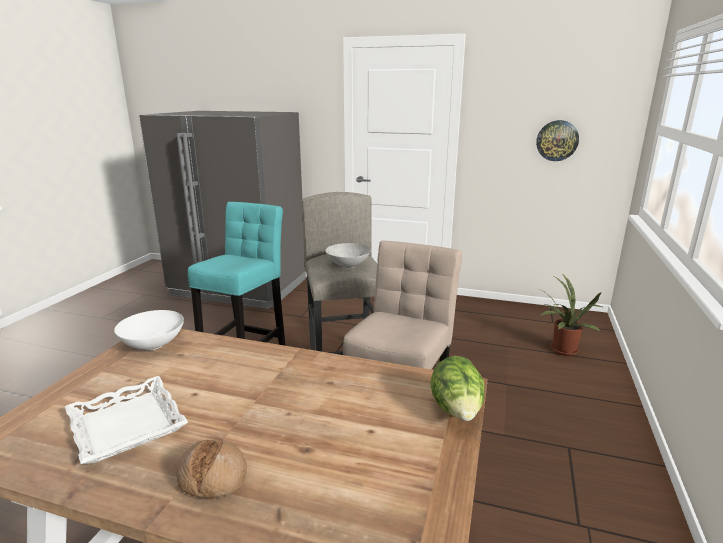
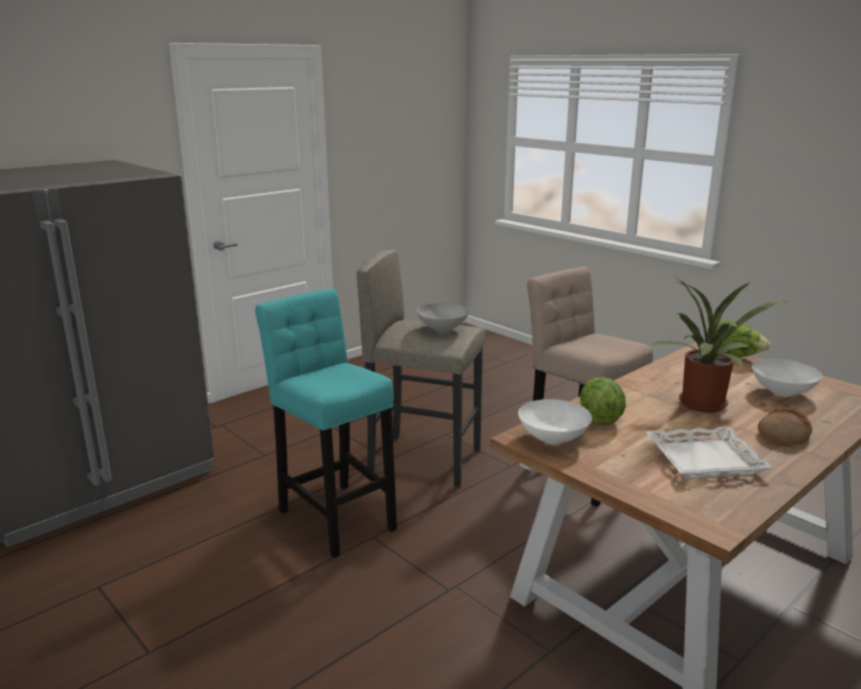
camera: 60 degrees left, 0 degrees up
(207, 357) = (599, 418): none -> lettuce
(362, 463) = (782, 392): none -> white bowl
(557, 140) = (412, 160): wall clock -> none
(561, 350) = (501, 360): potted plant -> potted plant (703, 406)

